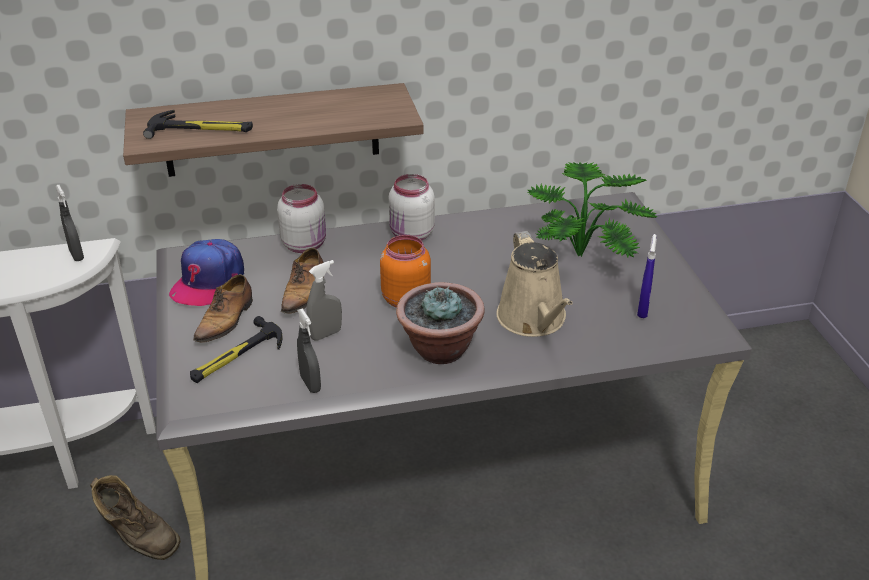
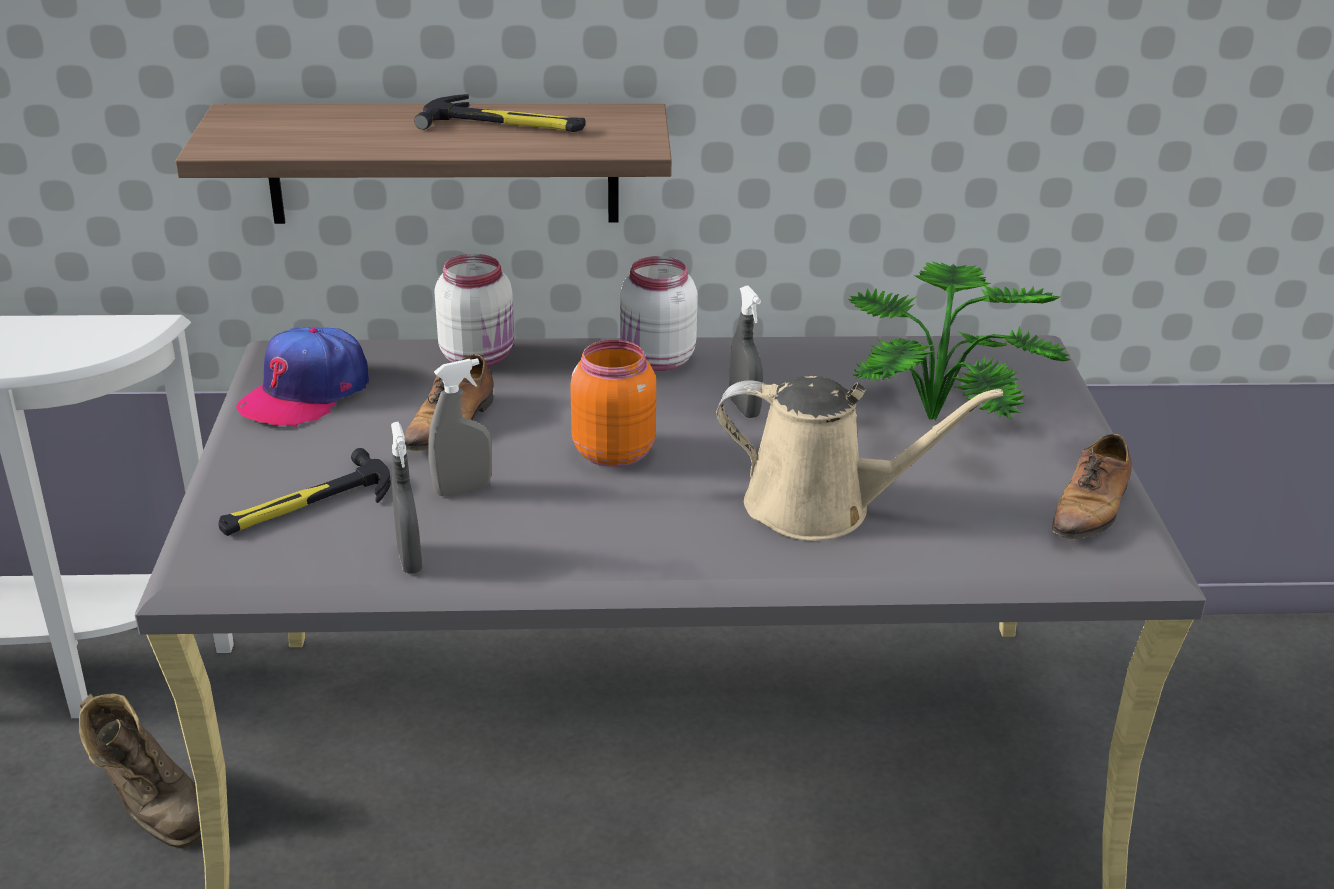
camera: 10 degrees right, 5 degrees down
(76, 255) = (114, 332): grey spray bottle -> grey spray bottle (744, 408)
(201, 129) = (312, 137): hammer -> hammer (504, 124)
(226, 320) = (311, 451): shoe -> shoe (1090, 509)
(439, 349) = (643, 534): potted plant -> none
(533, 320) = (820, 507): beige watering can -> beige watering can turned 75 degrees counterclockwise
(643, 310) = (1019, 513): blue spray bottle -> none

